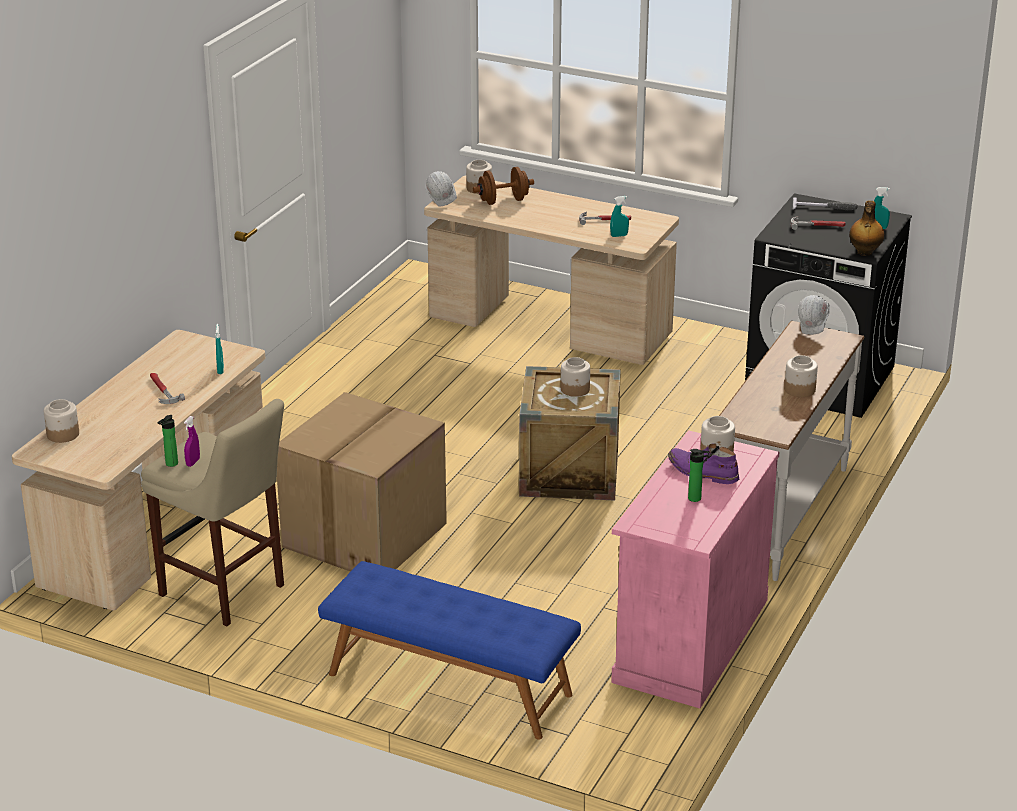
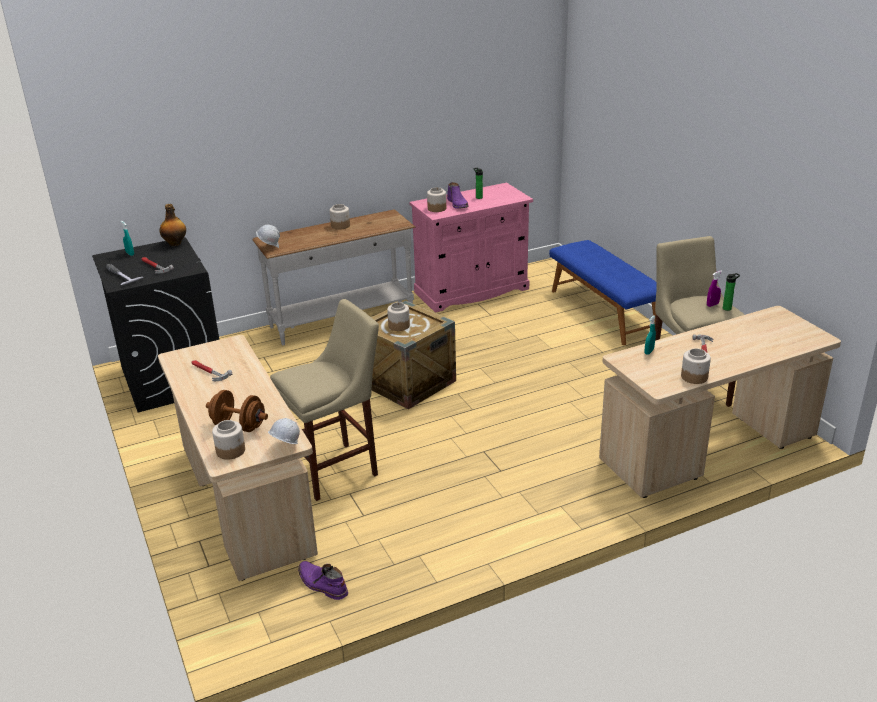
camera: 140 degrees left, 0 degrees up
(62, 434) = (796, 343): jar -> jar (694, 377)
(365, 536) = (573, 392): cardboard box -> none
(402, 310) = (322, 584): none -> purple boot
(510, 373) = (337, 469): none -> beige stool
(619, 235) = (227, 354): turquoise spray bottle -> none

